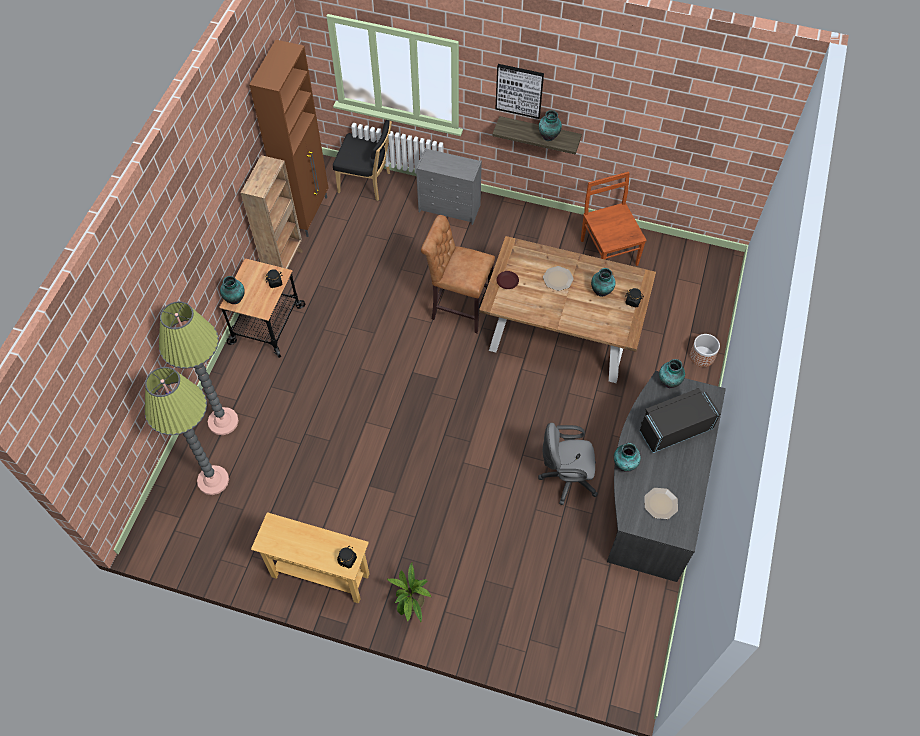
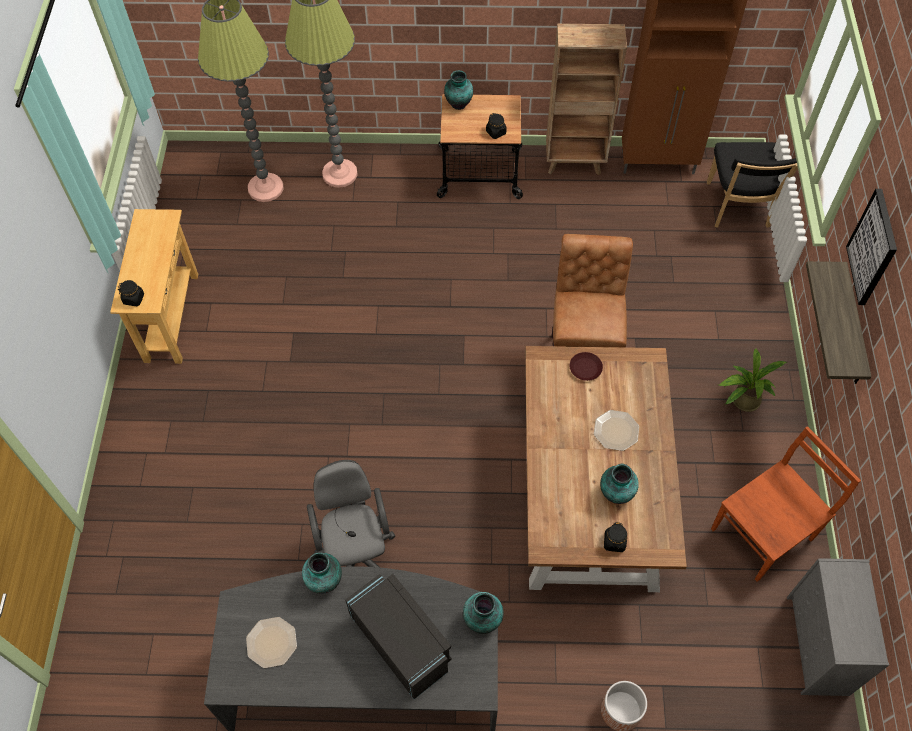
camera: 75 degrees right, 0 degrees up
(411, 604) = (150, 415): potted plant -> potted plant (741, 400)
(450, 208) = (743, 310): grey dresser -> grey dresser (817, 646)
(549, 136) = (841, 333): vase -> none

